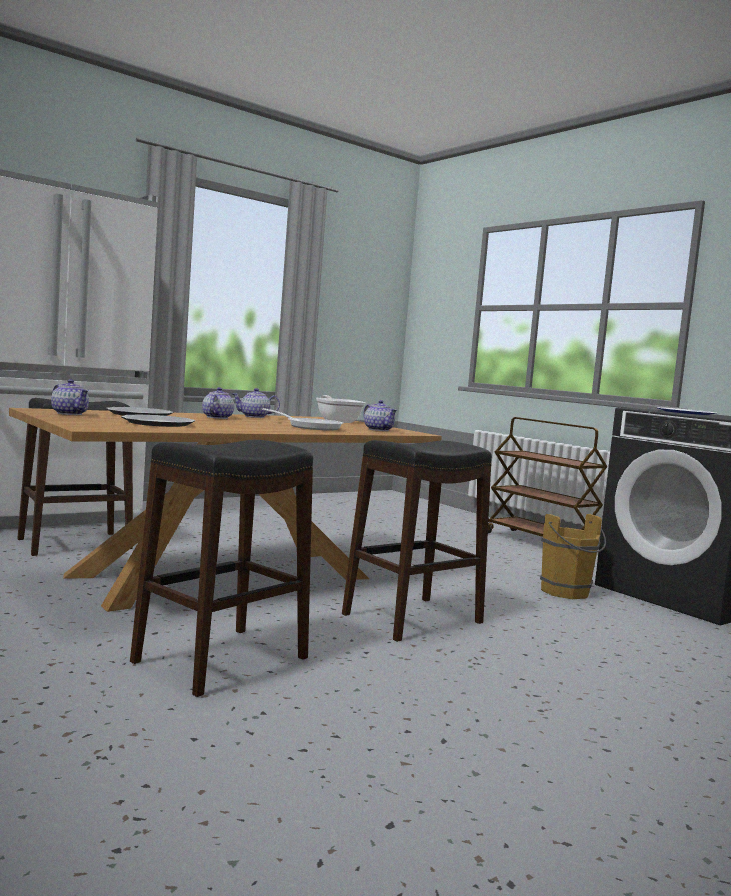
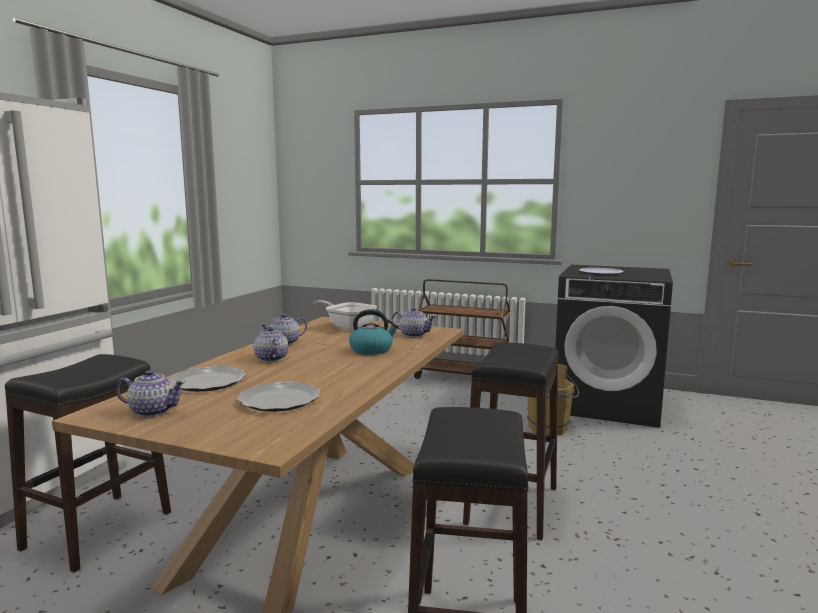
camera: 30 degrees left, 5 degrees up
(310, 427) = (372, 350): frying pan -> kettle

